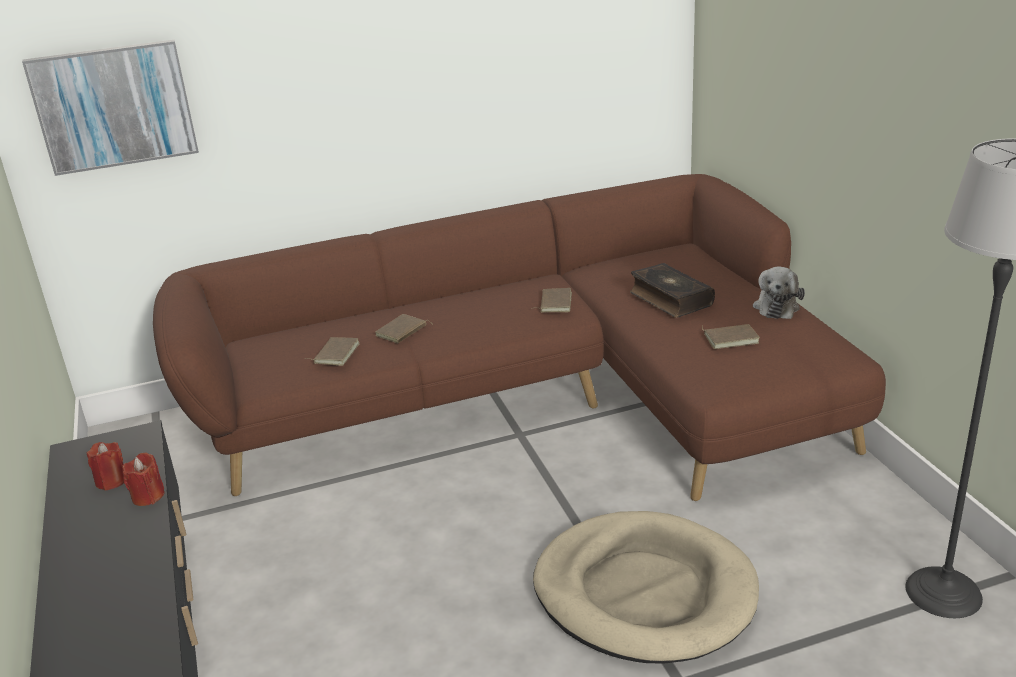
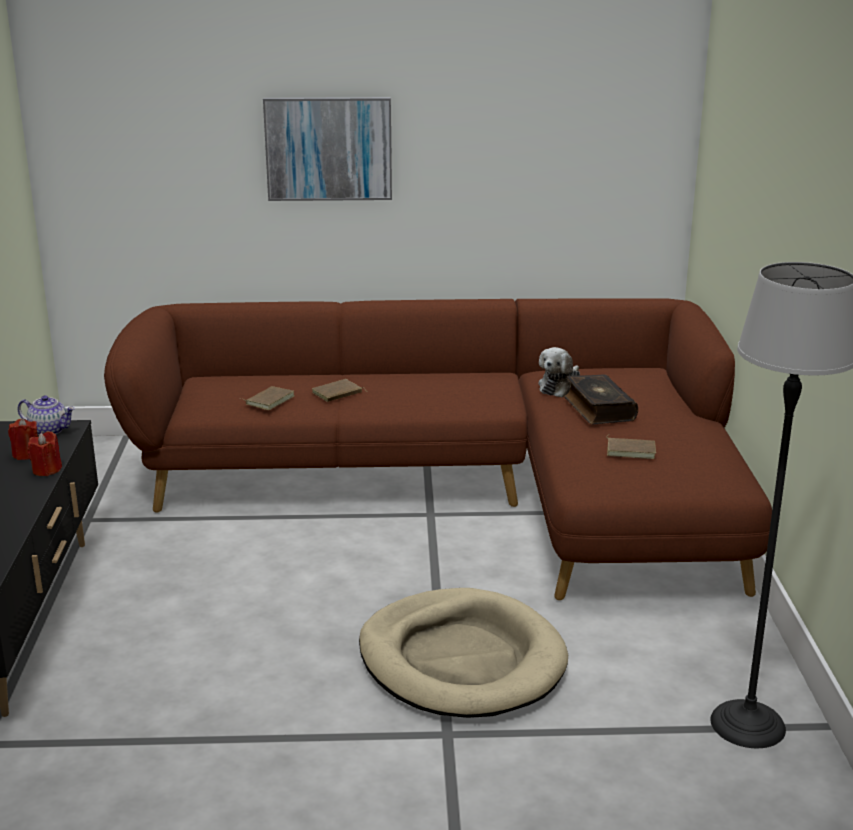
camera: 15 degrees right, 5 degrees down
(114, 106) = (129, 150): picture -> picture (328, 148)
(121, 444) = (50, 430): none -> teapot
(554, 303) = (490, 395): brown book -> none
(776, 306) = (699, 433): plush toy -> plush toy (560, 387)

